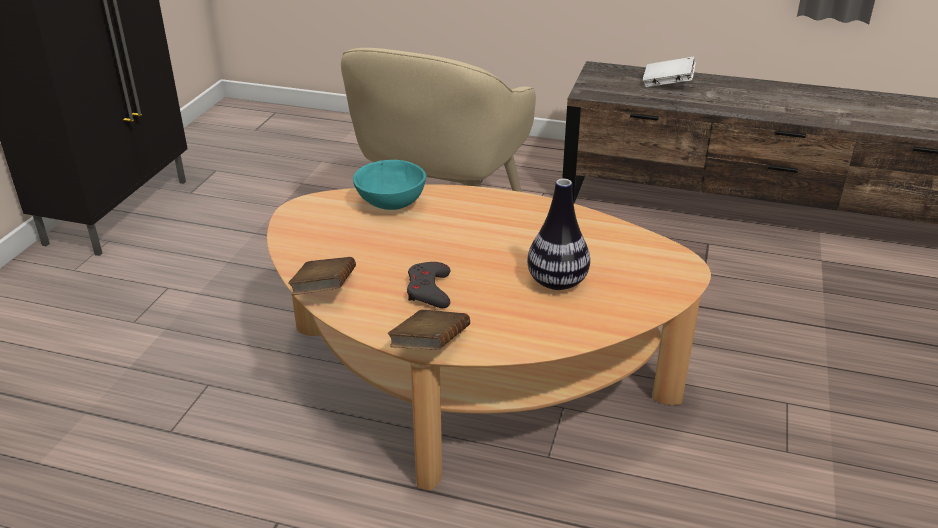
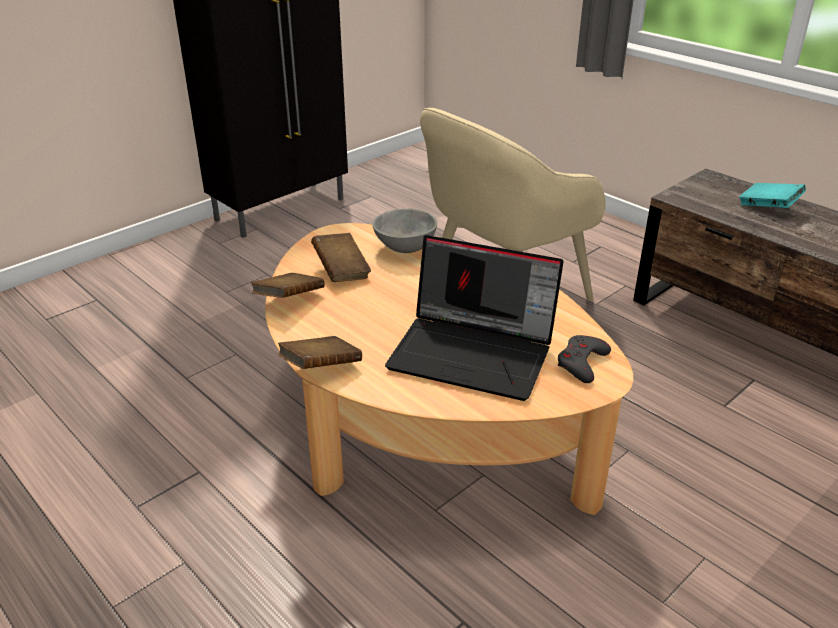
camera: 30 degrees right, 0 degrees up
(349, 245) = (341, 271): none -> brown book
(390, 205) = (404, 248): turquoise bowl -> grey bowl
(429, 290) = (365, 324): grey game controller -> grey game controller (582, 363)
(557, 282) = (475, 352): vase -> laptop
(667, 84) = (768, 207): white book -> turquoise book

